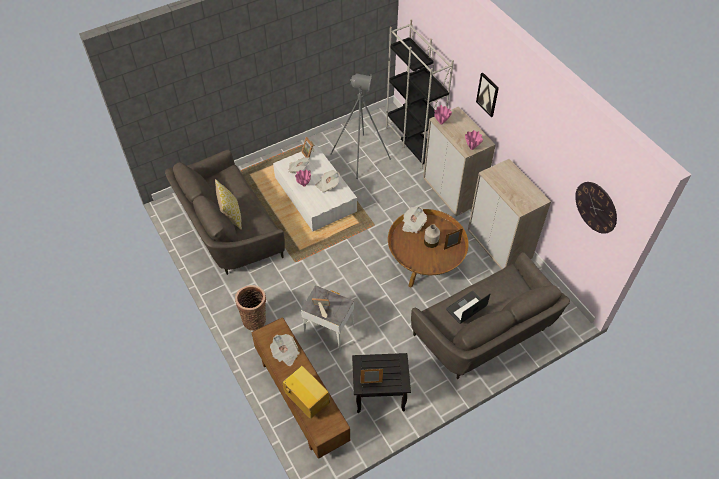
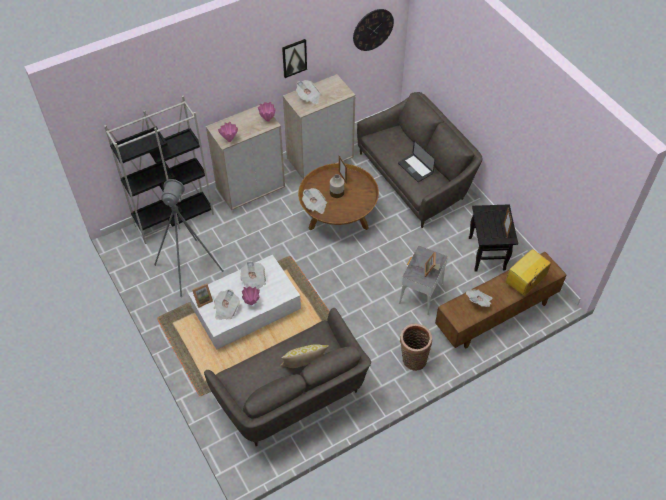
camera: 90 degrees left, 0 degrees up
(488, 94) = (233, 78): picture -> picture (294, 58)
(509, 178) = (308, 97): none -> newspaper

